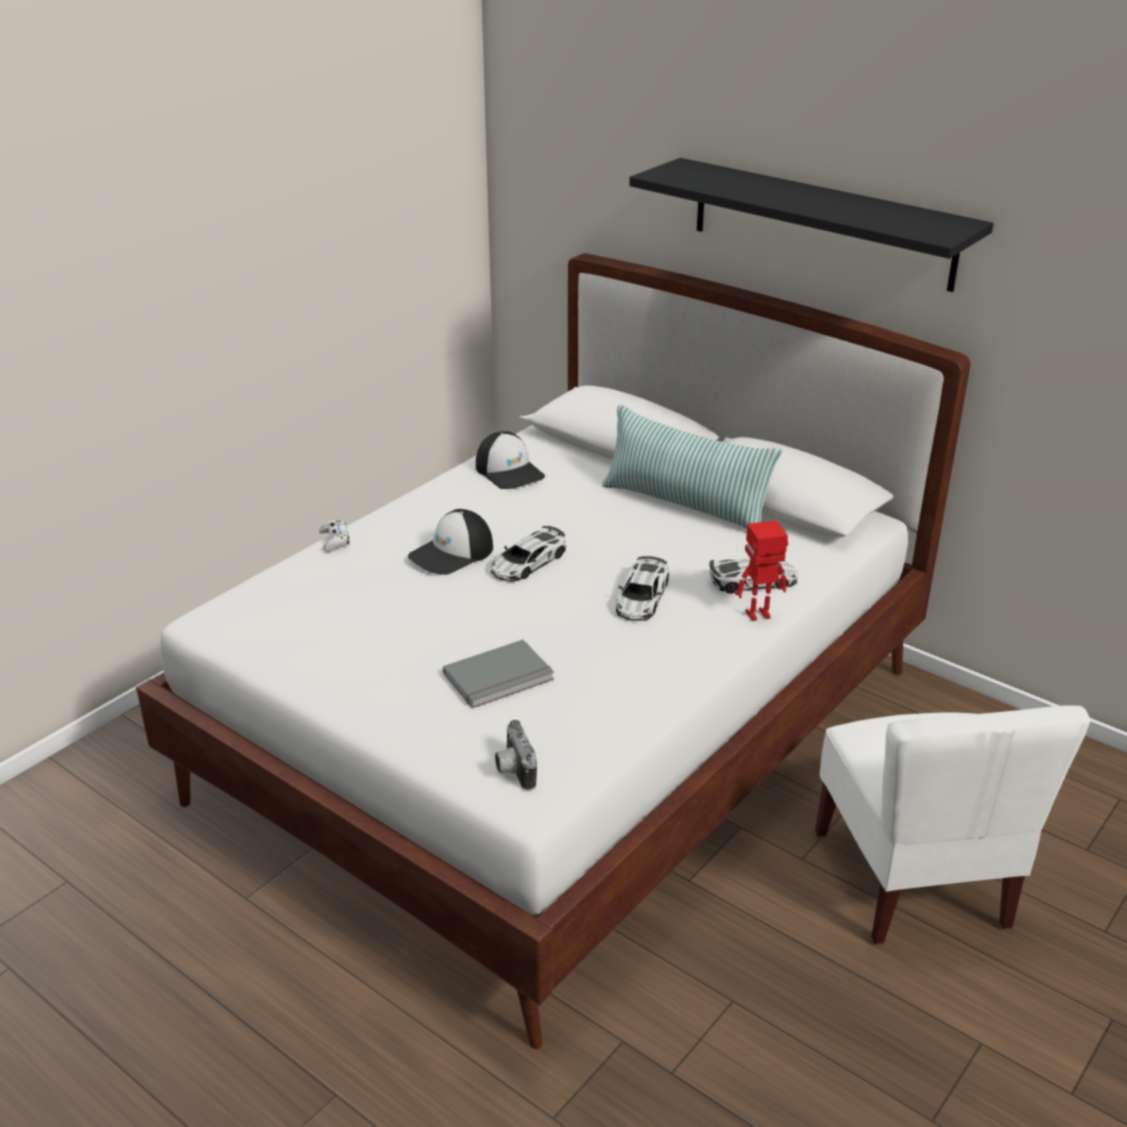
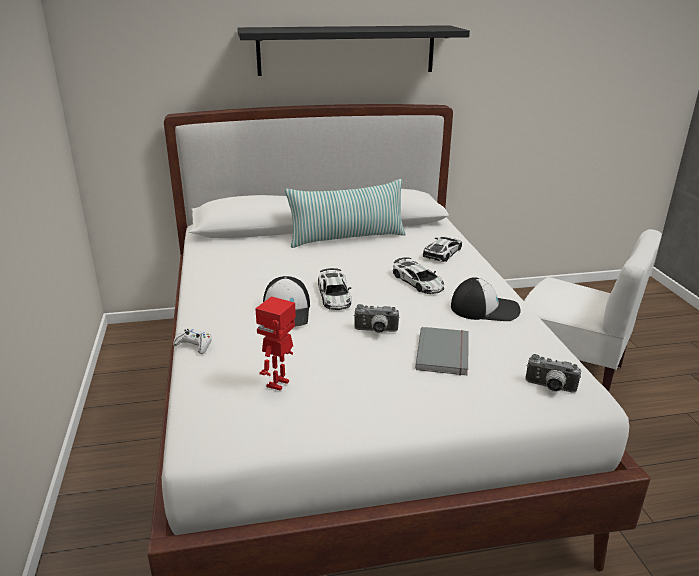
camera: 50 degrees left, 5 degrees down
(487, 619) = (376, 331): none -> camera
(510, 471) = (226, 262): cap -> cap (485, 308)
(759, 615) = (475, 263): toy robot -> toy robot (279, 384)

